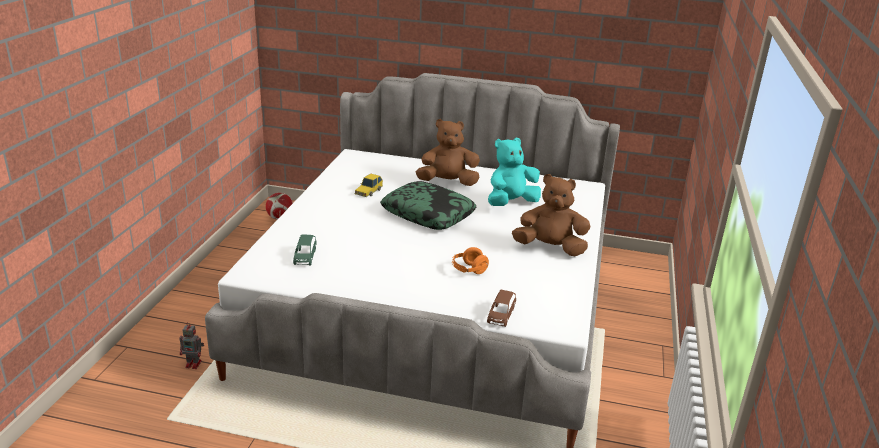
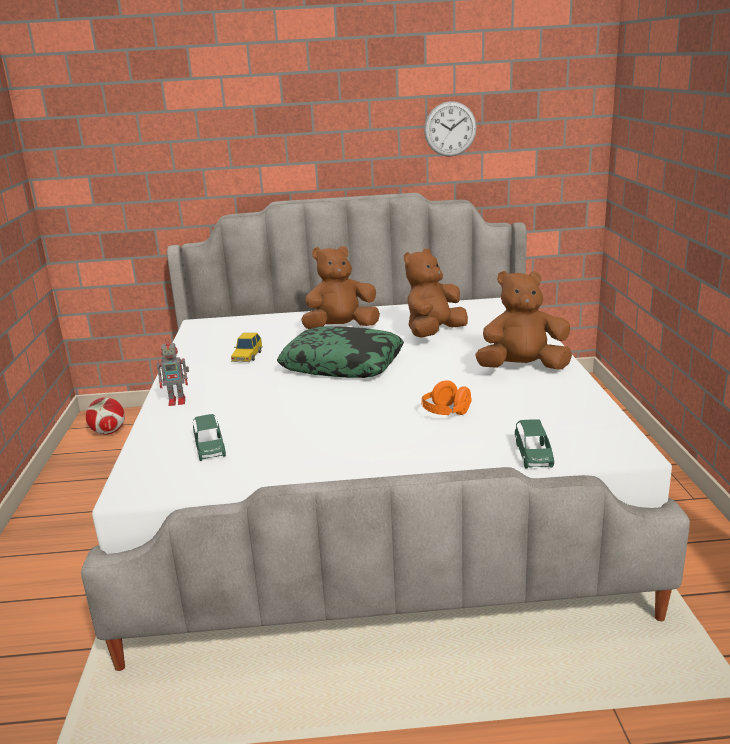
camera: 15 degrees left, 5 degrees down
(194, 364) = (64, 657): toy robot -> toy robot (178, 401)
(501, 315) = (533, 455): brown toy car -> green toy car
(511, 203) = (434, 333): turquoise plush toy -> brown plush toy
(571, 39) = (450, 129): none -> wall clock

